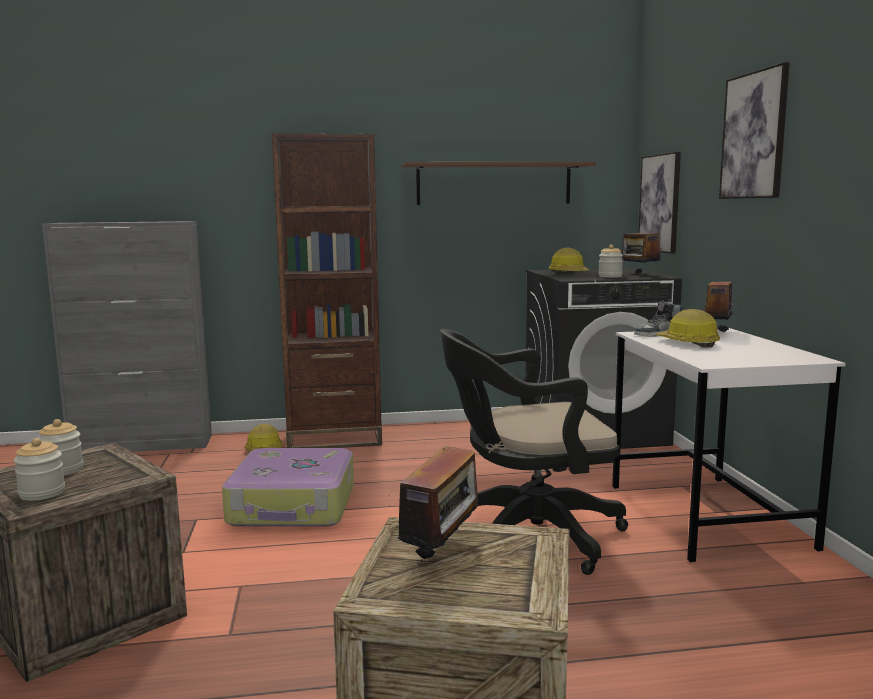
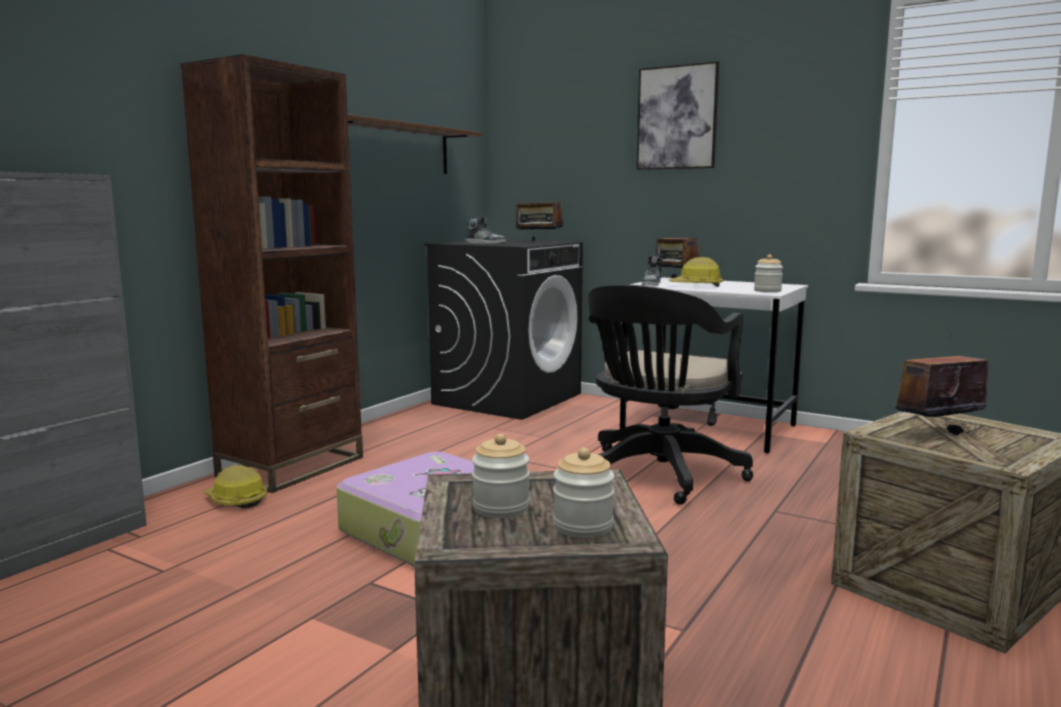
camera: 50 degrees left, 0 degrees up
(442, 552) = (936, 434): radio -> radio turned 90 degrees counterclockwise
(569, 273) = (485, 243): hard hat -> shoe
(610, 276) = (533, 243): jar -> jar (767, 291)
(660, 203) = (534, 175): picture -> none

